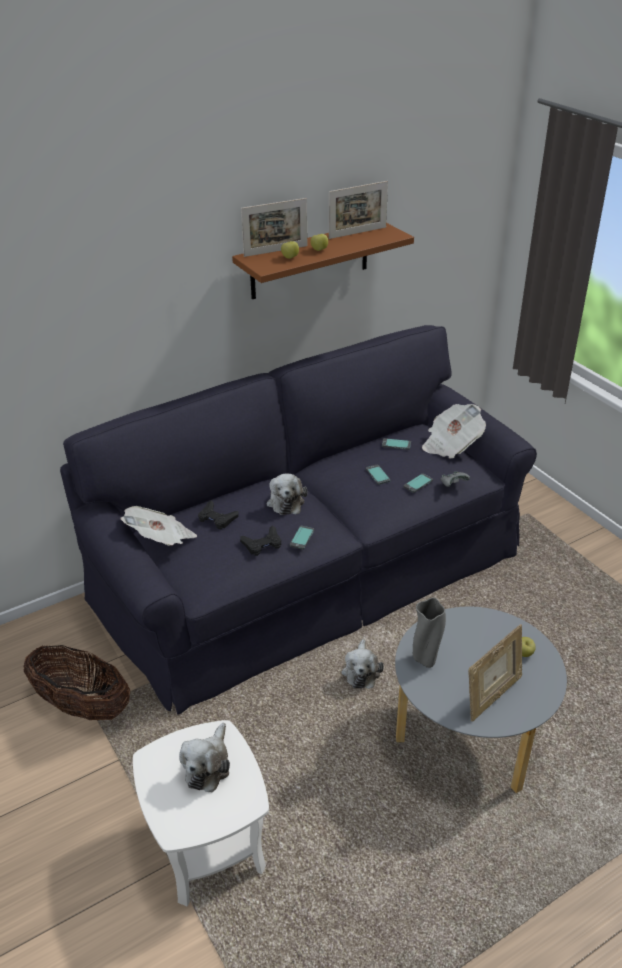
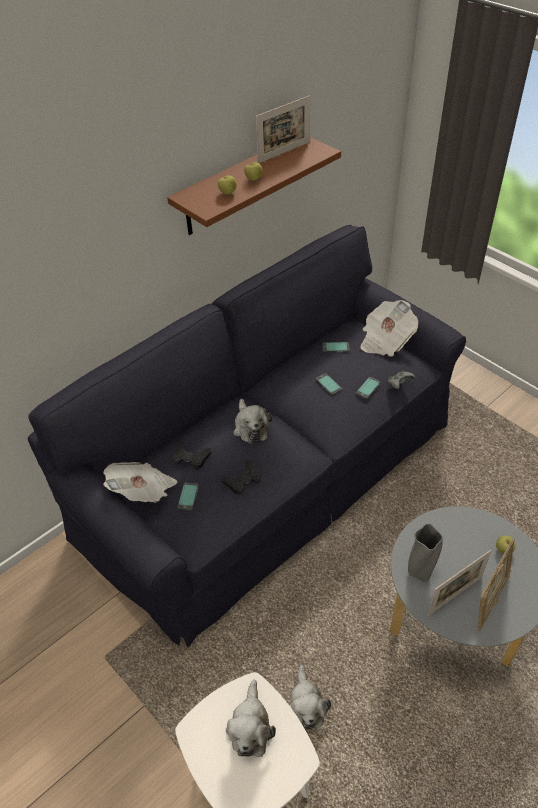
camera: 10 degrees left, 10 degrees up
(82, 706) = (94, 654): basket -> none
(275, 251) = (210, 185): picture frame -> picture frame (454, 596)
(302, 538) = (277, 466): phone -> phone (188, 497)
(361, 671) = (342, 569): plush toy -> plush toy (306, 705)

